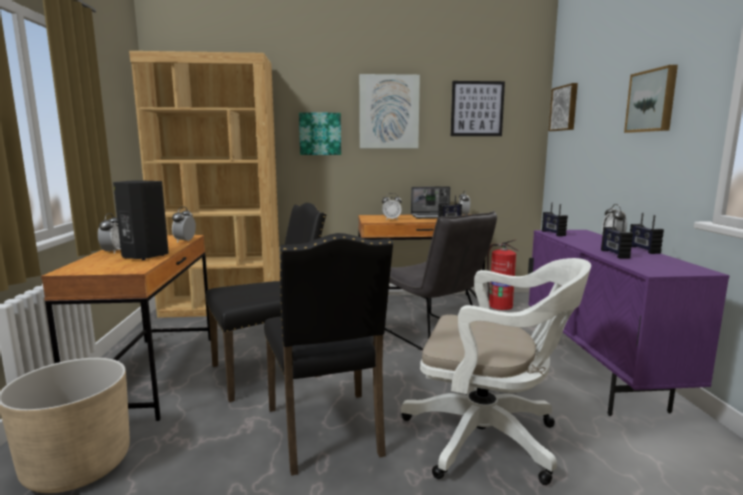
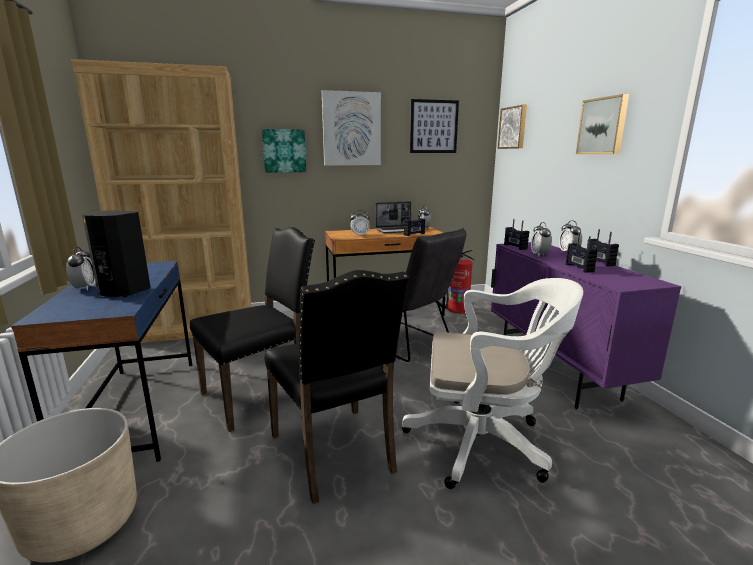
camera: 10 degrees left, 5 degrees up
(151, 374) = (137, 409): brown desk -> blue desk
(185, 241) = (161, 270): alarm clock -> alarm clock (539, 255)

